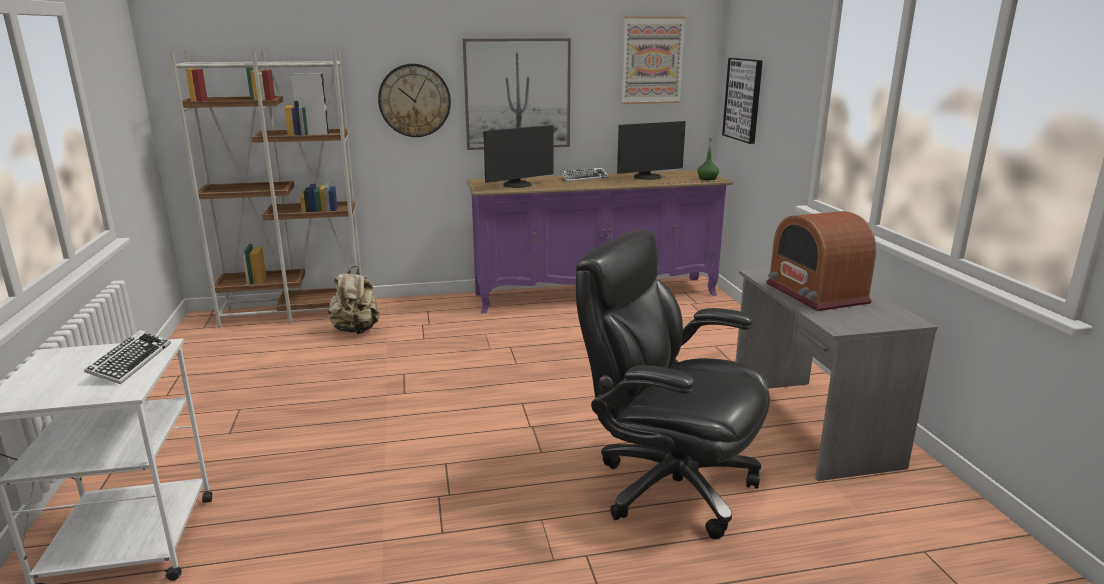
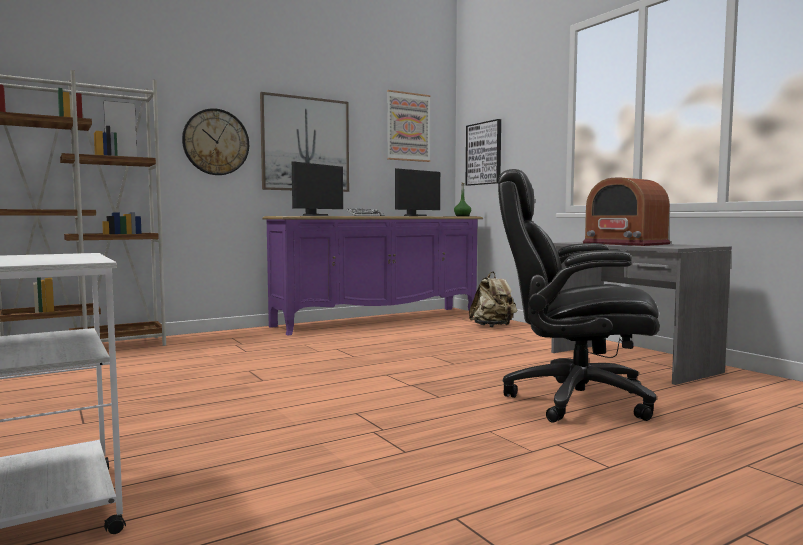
camera: 20 degrees left, 15 degrees down
(131, 362) = (57, 256): keyboard -> none
(356, 330) = (168, 352): beige backpack -> beige backpack (493, 326)

